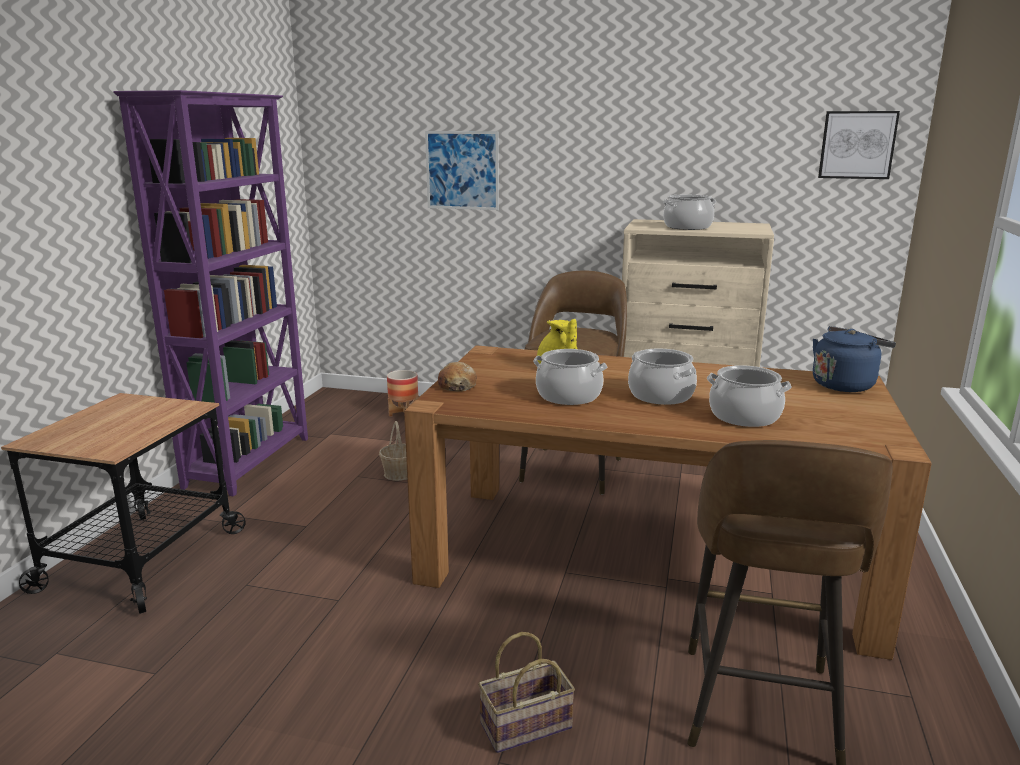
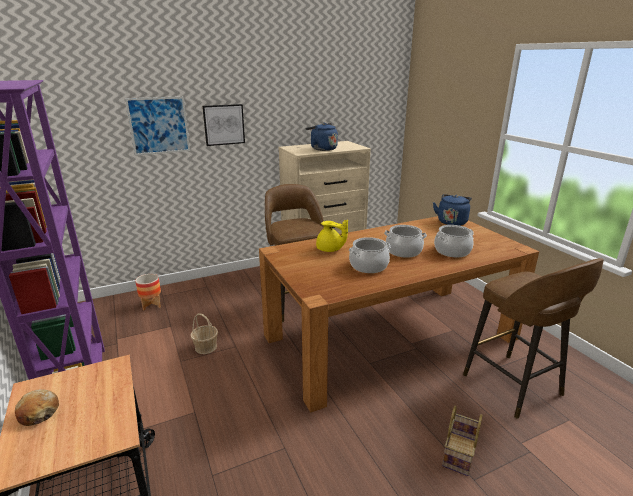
camera: 40 degrees left, 5 degrees up
(457, 385) = (304, 280): bread -> bread (38, 412)
(687, 227) = (322, 149): cooking pot -> blue kettle
(857, 145) = (381, 95): picture -> picture (224, 124)

